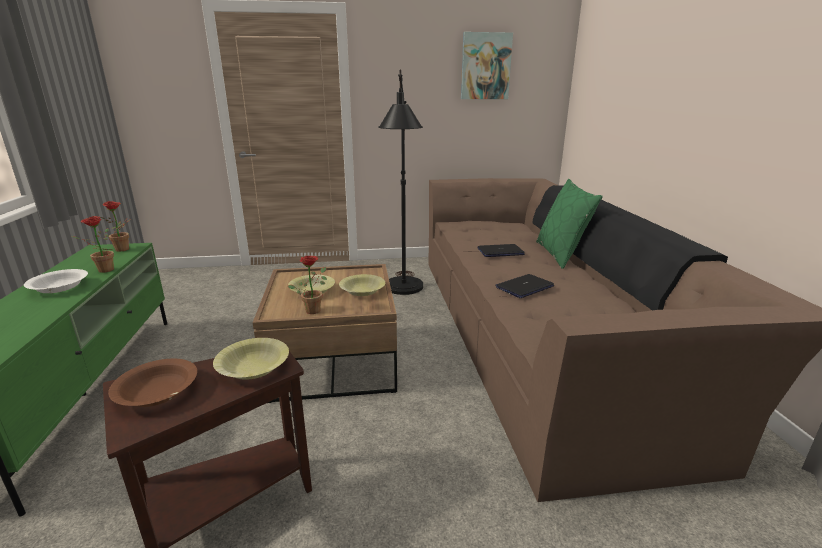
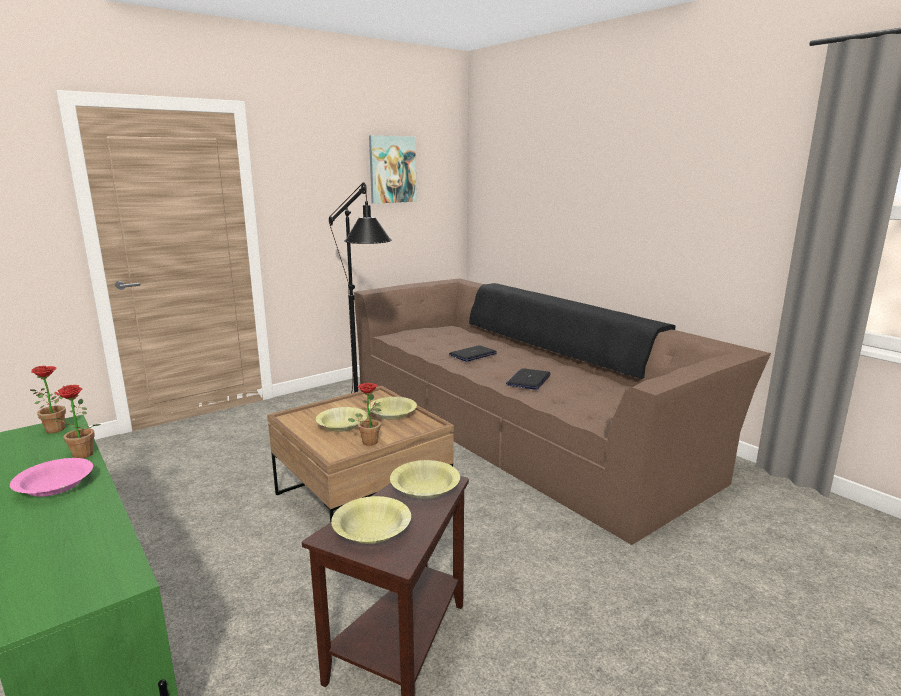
camera: 30 degrees left, 5 degrees down
(59, 287) = (55, 486): white bowl -> pink bowl
(157, 393) = (372, 530): brown bowl -> yellow bowl
(561, 254) = (520, 348): green pillow -> none

